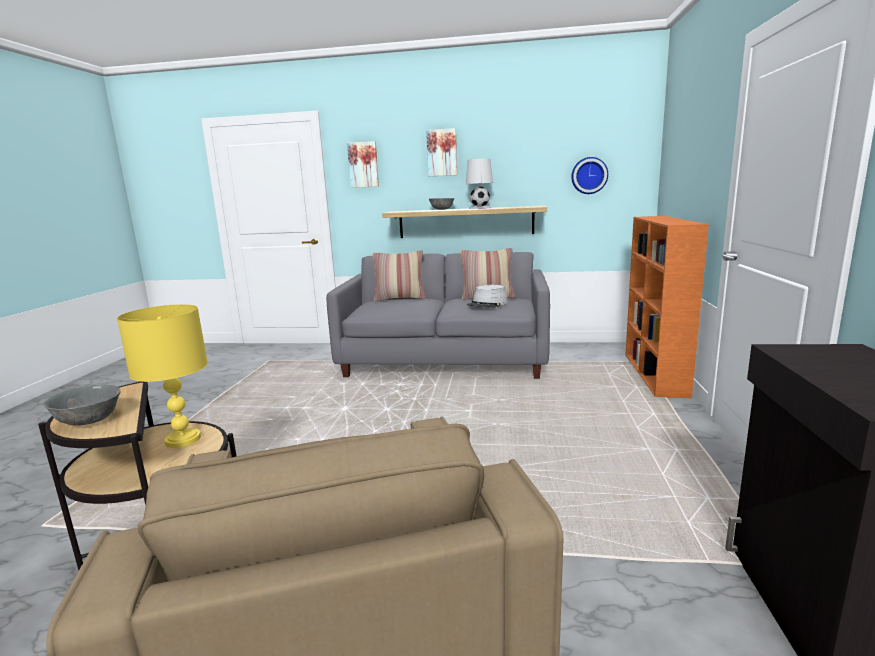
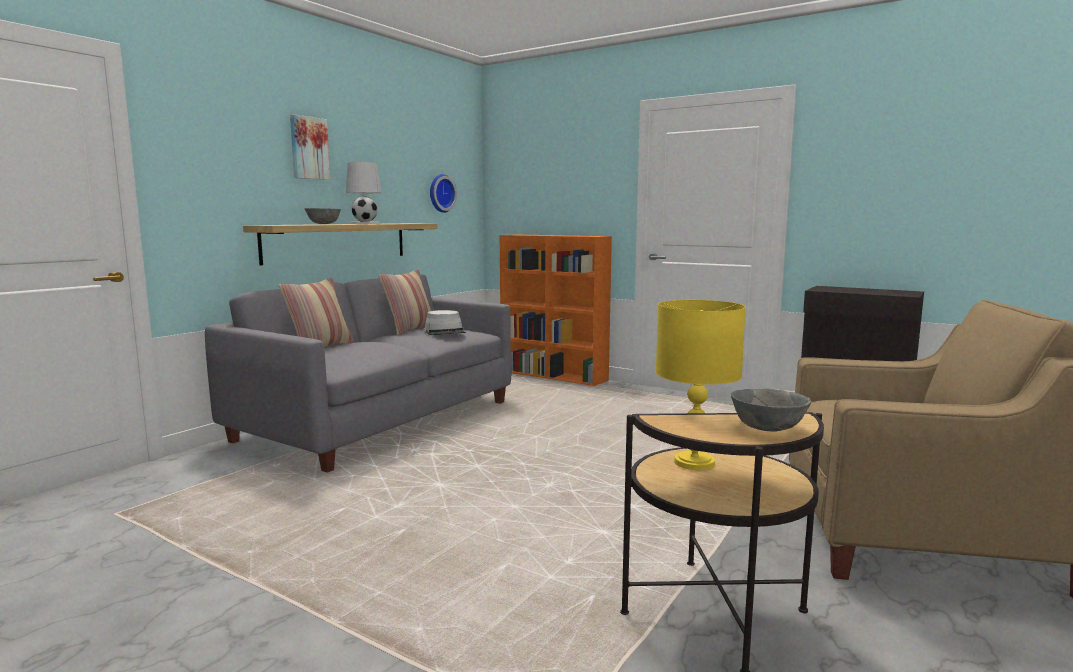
camera: 65 degrees left, 5 degrees down
(363, 165) = (202, 149): picture -> none

